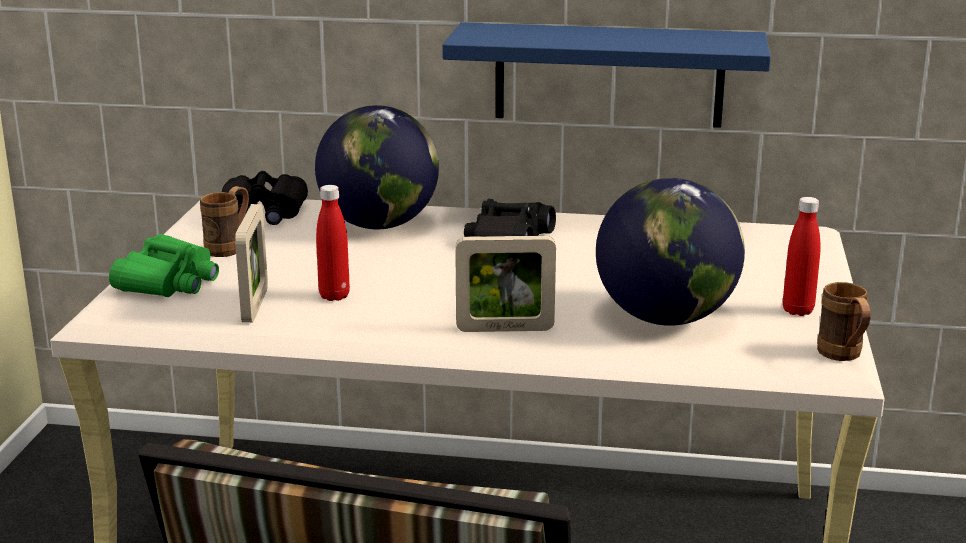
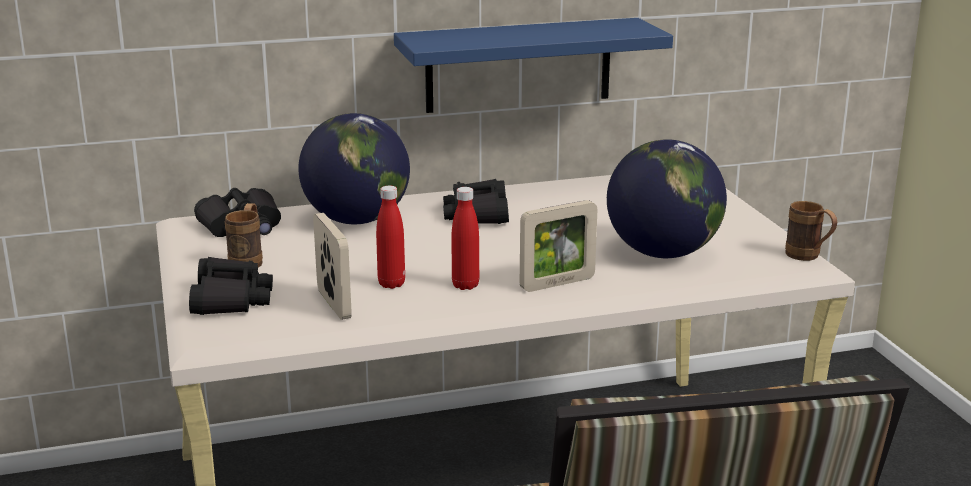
camera: 25 degrees left, 0 degrees up
(169, 282) = (231, 299): green binoculars -> black binoculars
(798, 310) = (744, 231): red bottle -> red bottle (465, 285)

